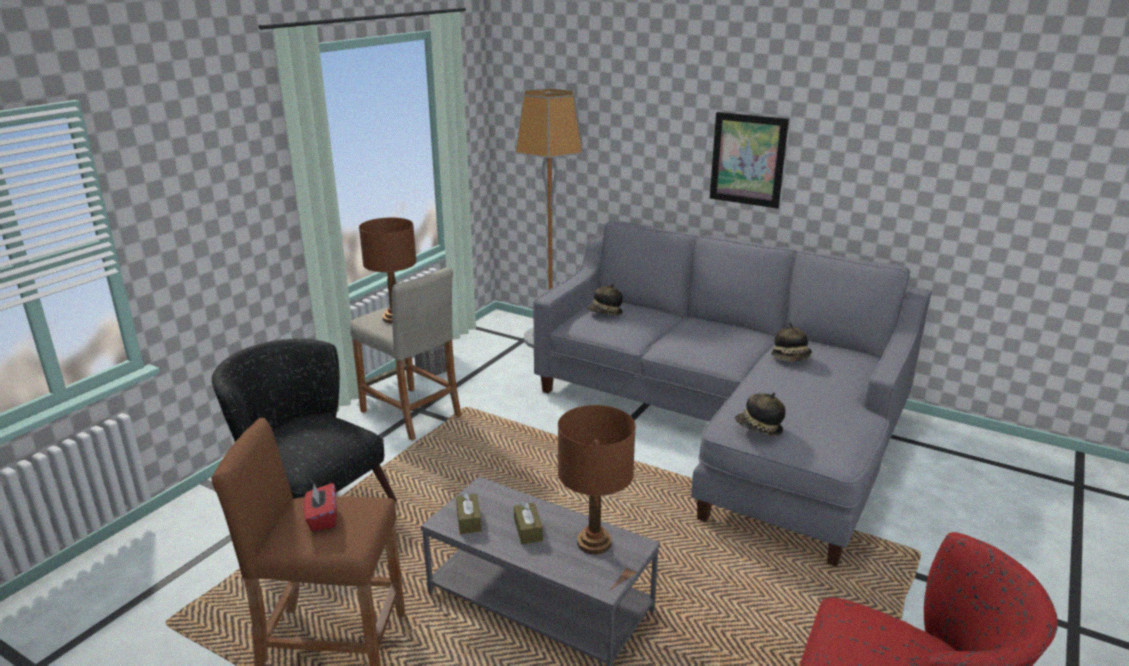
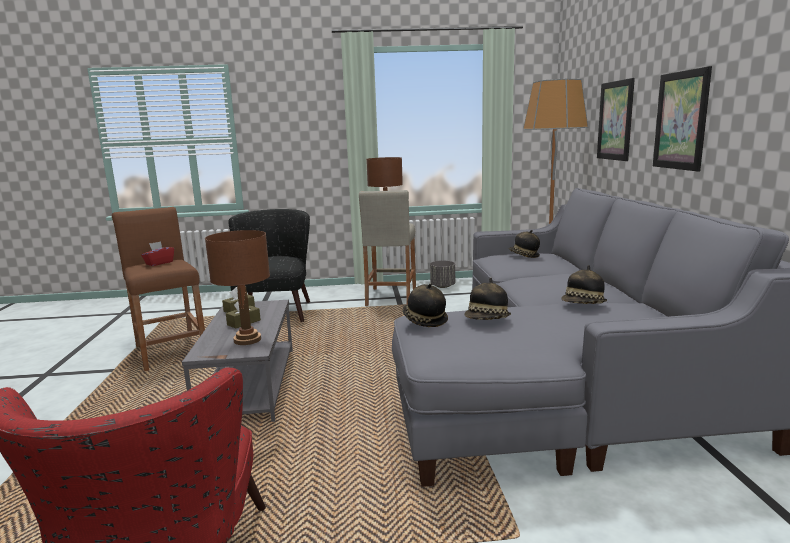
camera: 55 degrees right, 10 degrees down
(634, 144) = (615, 120): none -> picture
(787, 405) = (487, 320): none -> hat

